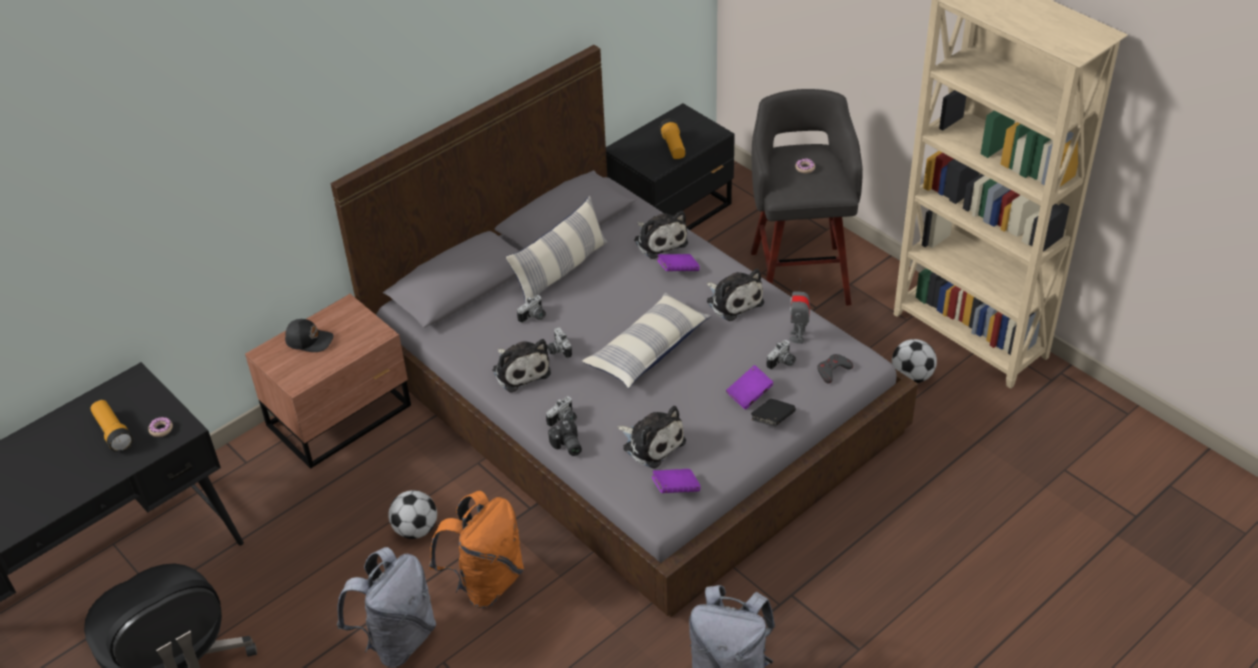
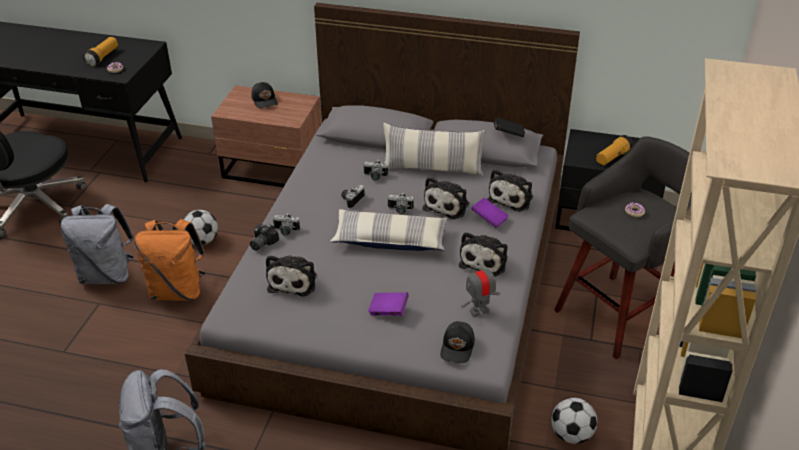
camera: 55 degrees right, 5 degrees down
(520, 370) = (318, 193): plush toy -> plush toy (448, 205)
(676, 489) = (256, 312): purple book -> none
(772, 420) = (371, 335): black book -> black book (508, 134)
(782, 363) = (440, 315): camera -> camera (400, 210)
(833, 370) = (458, 347): grey game controller -> black cap

